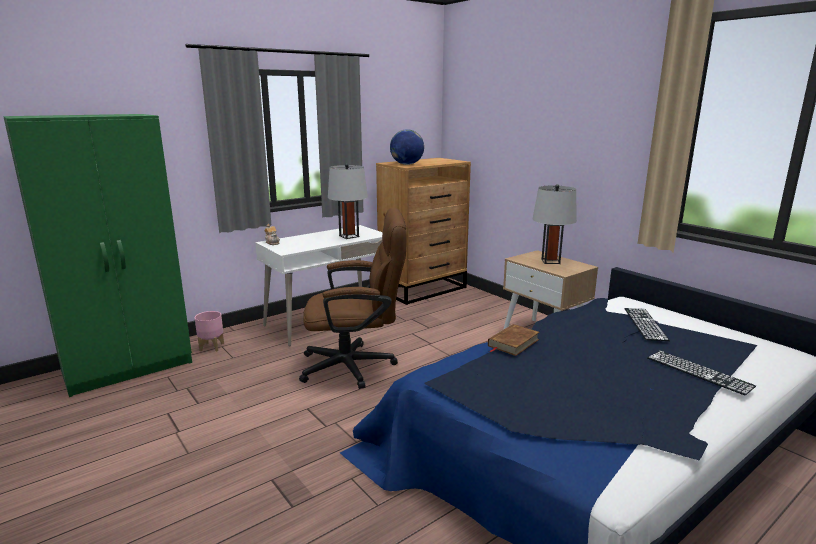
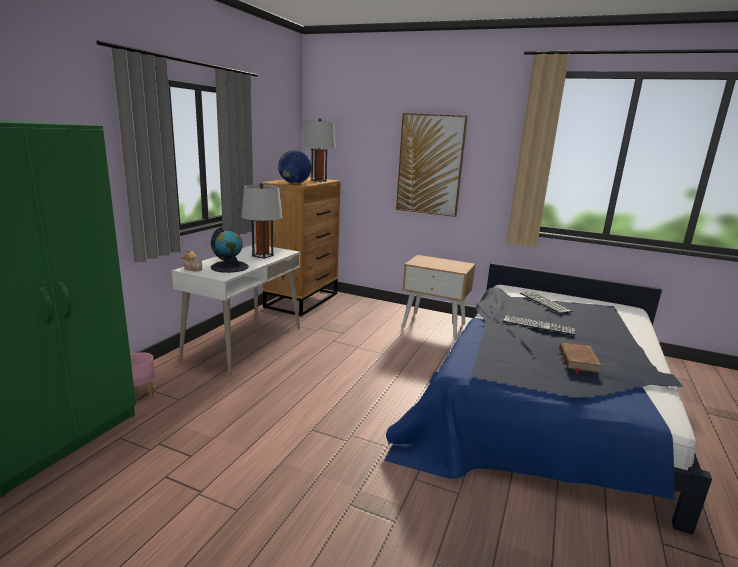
camera: 30 degrees left, 0 degrees up
(304, 244) = (229, 267): none -> globe
(357, 366) = (316, 379): brown office chair -> none
(513, 343) = (488, 331): brown book -> brown book (578, 360)
(550, 261) = (439, 262): grey table lamp -> grey table lamp (318, 180)
(559, 143) = (430, 165): none -> picture
(698, 372) = (612, 329): keyboard -> keyboard (538, 325)

